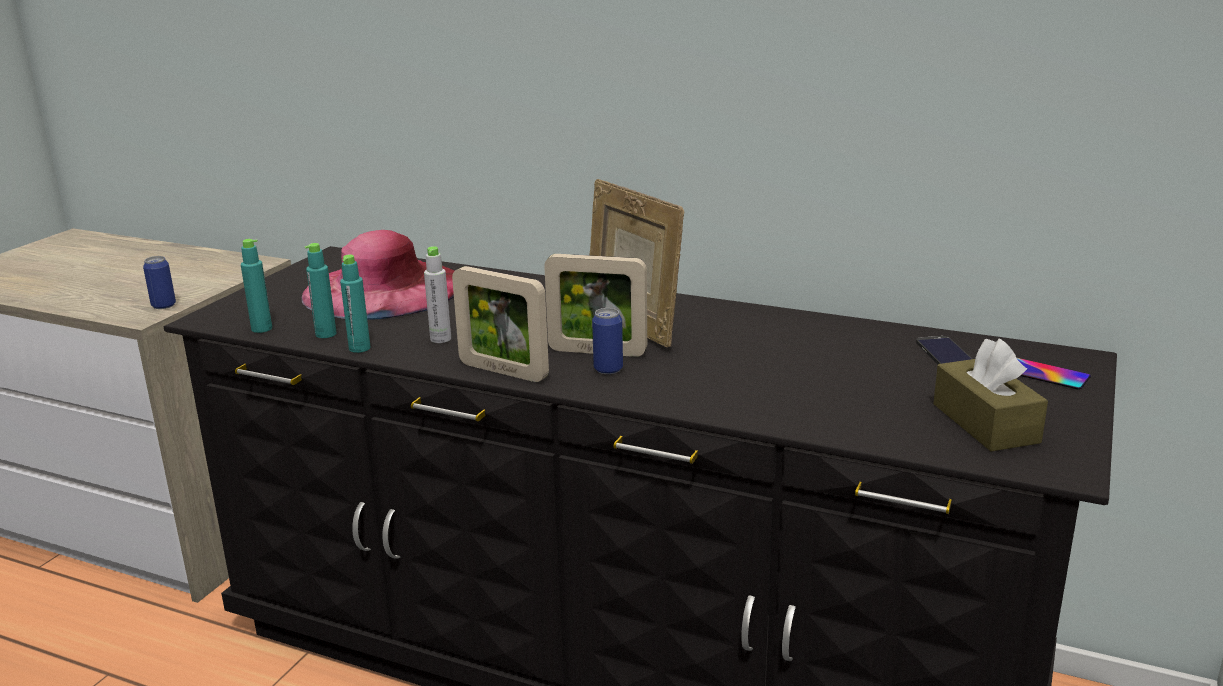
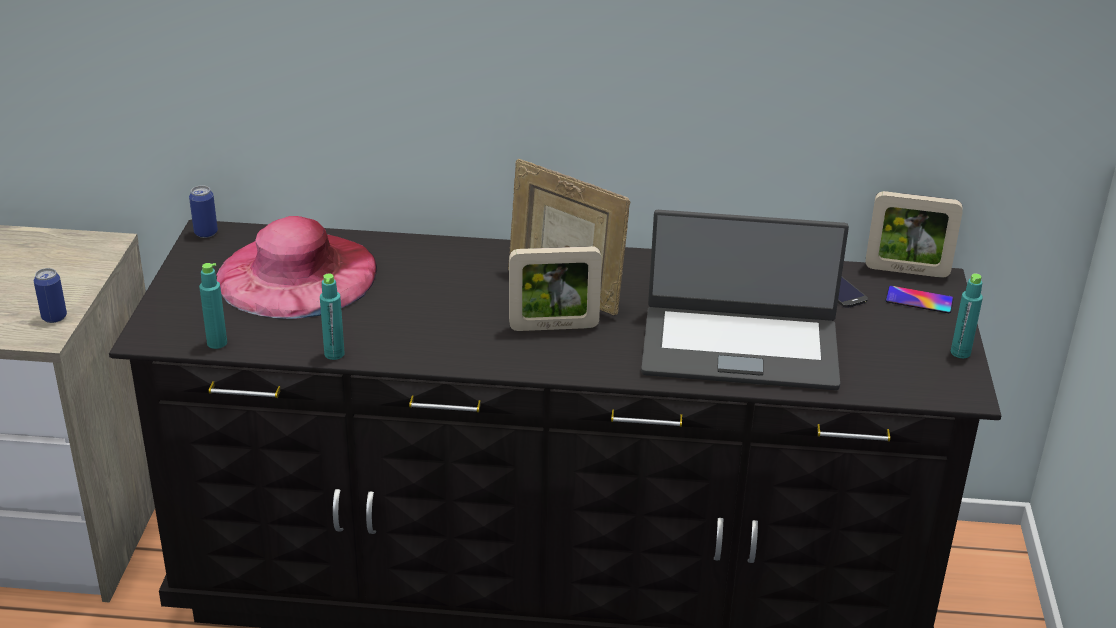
camera: 20 degrees left, 10 degrees up
(326, 334) = (287, 341): turquoise bottle -> turquoise bottle (960, 353)
(440, 339) = (402, 331): grey bottle -> none
(503, 371) = (486, 361): picture frame -> picture frame (906, 270)
(608, 369) = (575, 346): can -> can (206, 233)
(794, 391) = (740, 347): none -> laptop
(985, 423) = (895, 358): brown tissue box -> none

